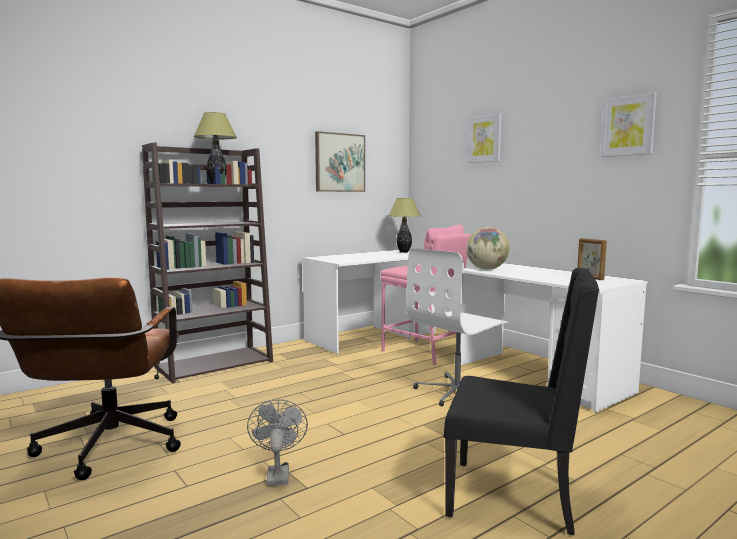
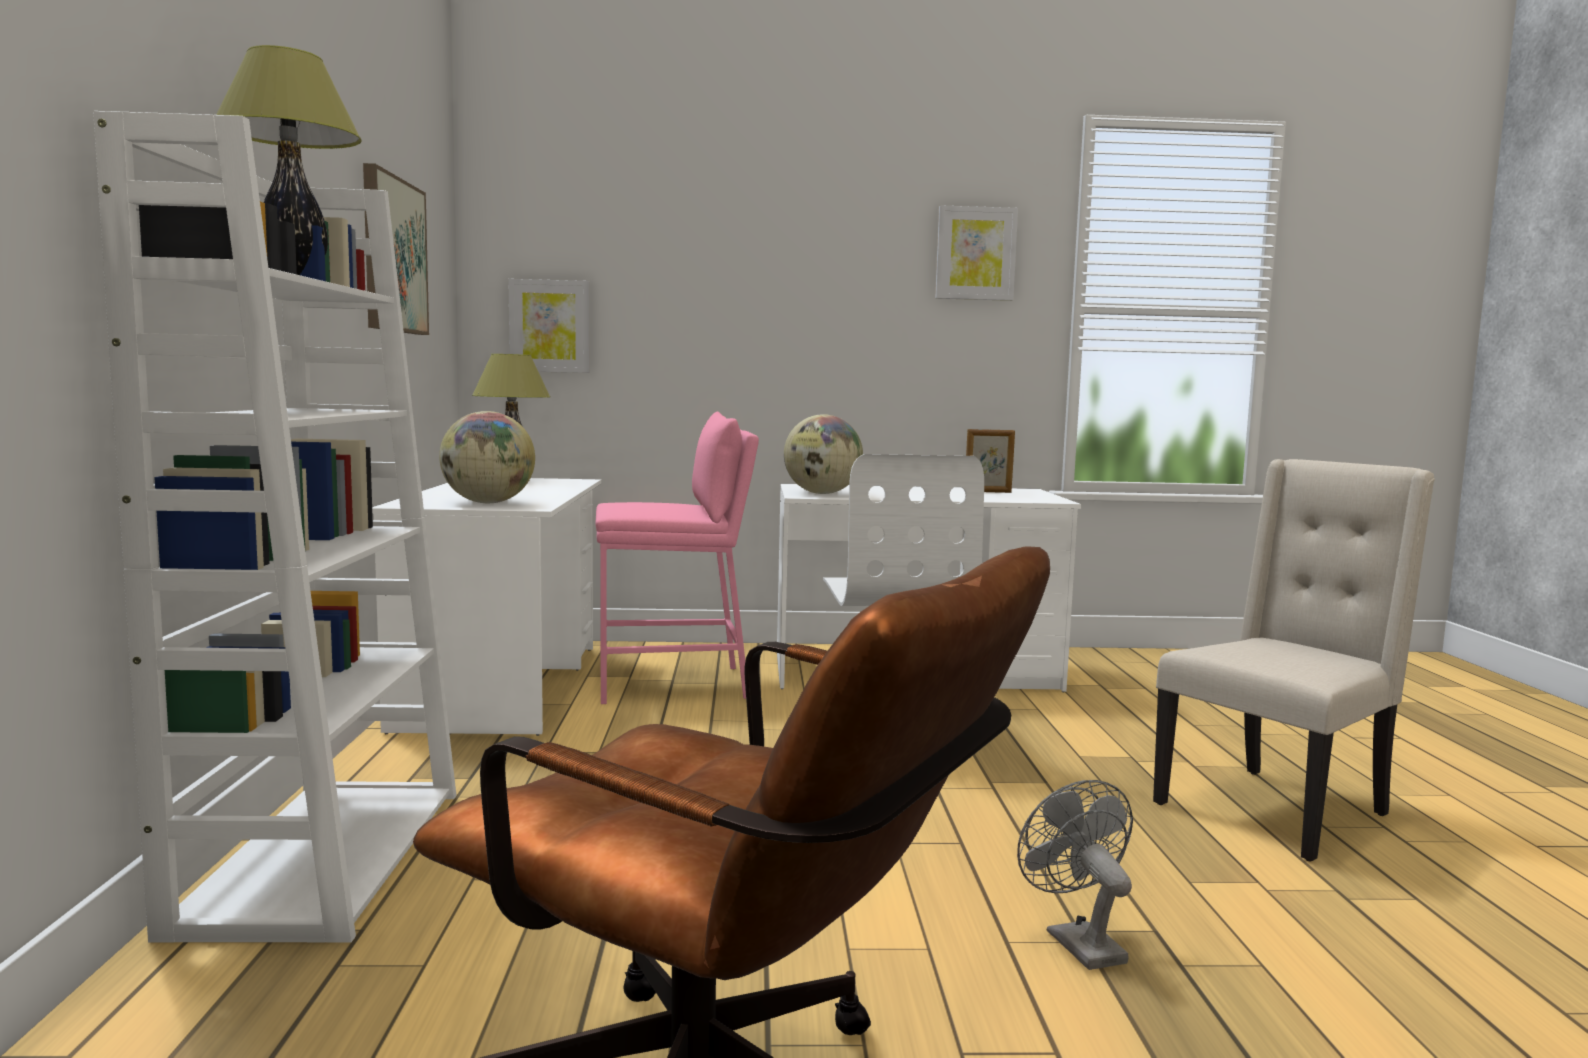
camera: 55 degrees left, 0 degrees up
(215, 364) = (323, 856): brown bookcase -> white bookcase
(277, 473) = (1077, 941): grey fan -> grey fan turned 45 degrees clockwise
(339, 259) = (488, 503): none -> globe
(485, 139) = (689, 241): picture -> picture (550, 326)
(514, 497) = (1276, 809): black chair -> beige chair

